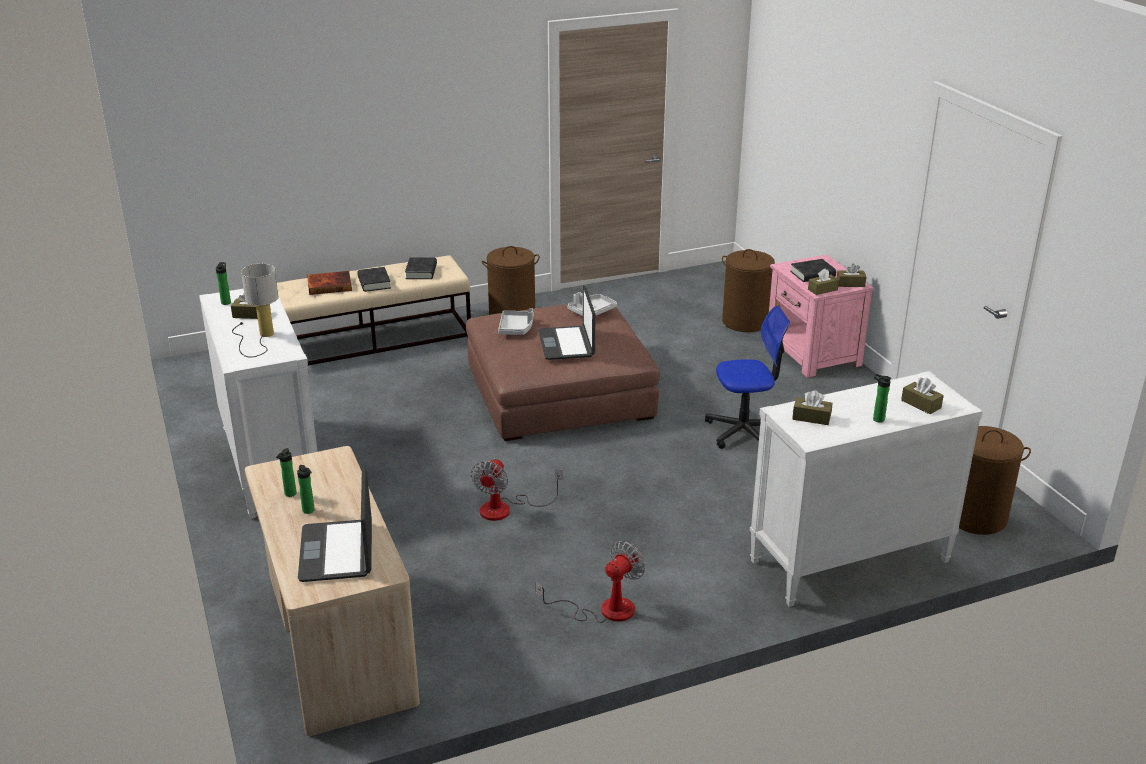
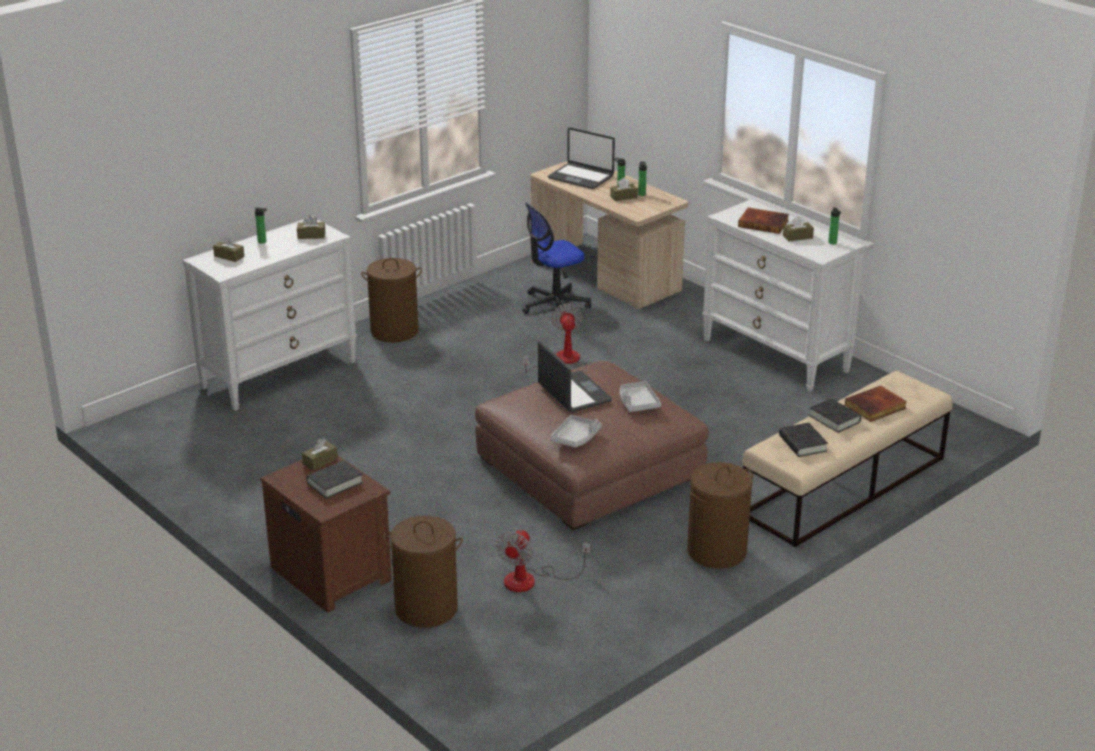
camera: 160 degrees right, 0 degrees up
(259, 337) = (764, 223): table lamp -> book
(338, 552) = (581, 177): laptop -> laptop turned 150 degrees clockwise
(604, 609) = (448, 318): fan -> fan (531, 580)
(744, 432) = (386, 460): office chair -> office chair (554, 305)
(812, 354) = (331, 572): pink nightstand -> brown nightstand
(850, 284) = (288, 477): brown tissue box -> brown tissue box (623, 197)
(975, 517) = (172, 424): brown laundry basket -> brown laundry basket (395, 331)

